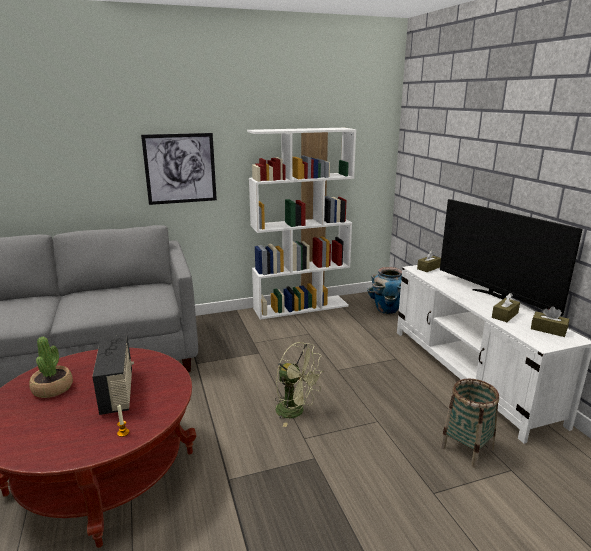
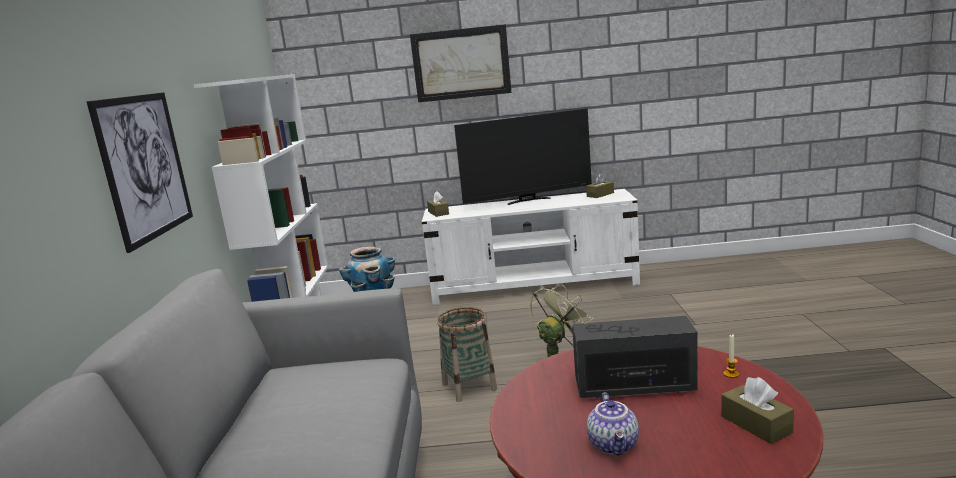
camera: 70 degrees left, 5 degrees down
(53, 388) = (614, 445): potted plant -> teapot
(466, 448) = (641, 303): basket -> basket (469, 386)
(493, 144) = (461, 63): none -> picture
(504, 315) = (568, 201): brown tissue box -> brown tissue box (756, 424)

